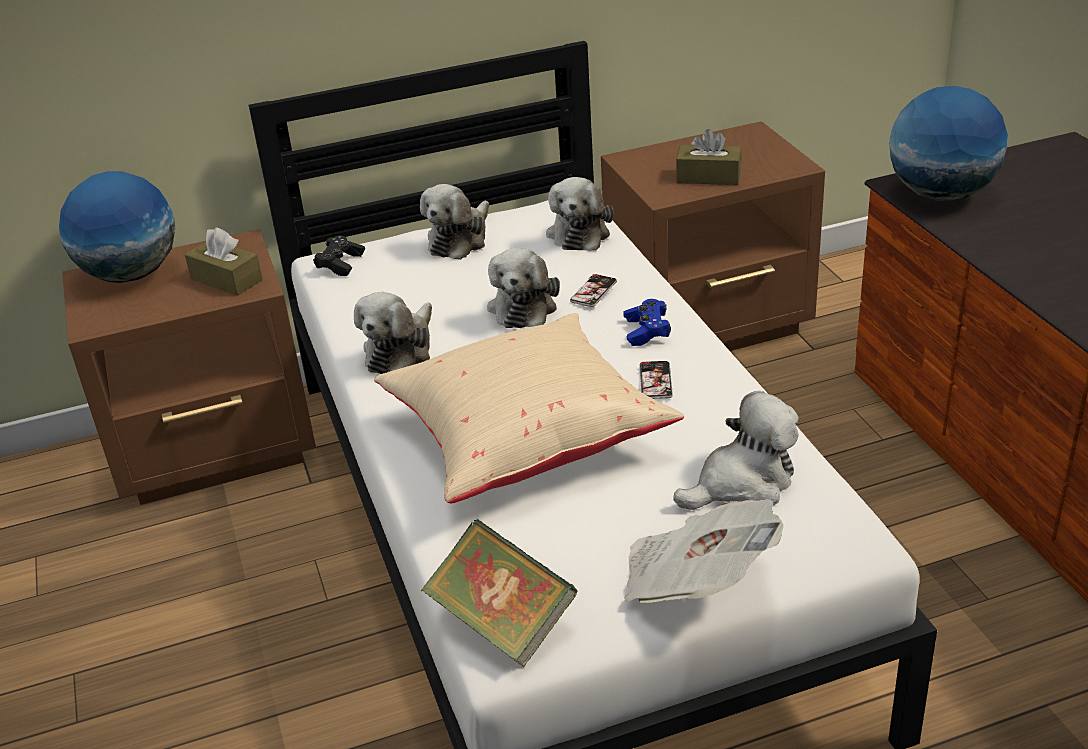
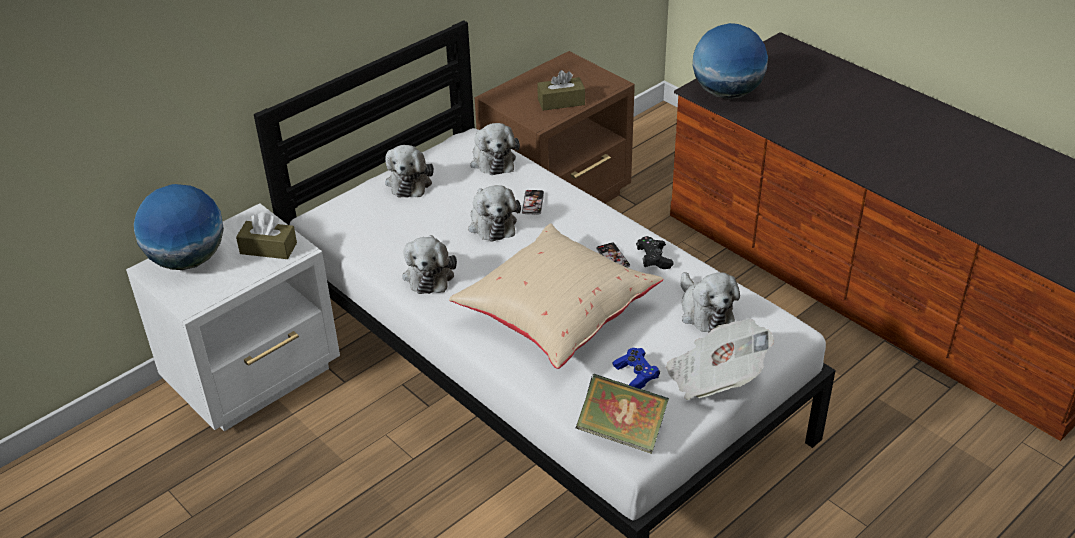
camera: 25 degrees left, 5 degrees up
(218, 451) = (256, 376): brown nightstand -> white nightstand
(340, 264) = (335, 217): black game controller -> black game controller (654, 259)
(647, 331) = (585, 224): blue game controller -> blue game controller (636, 375)
(742, 483) = (705, 311): plush toy -> plush toy turned 120 degrees clockwise

